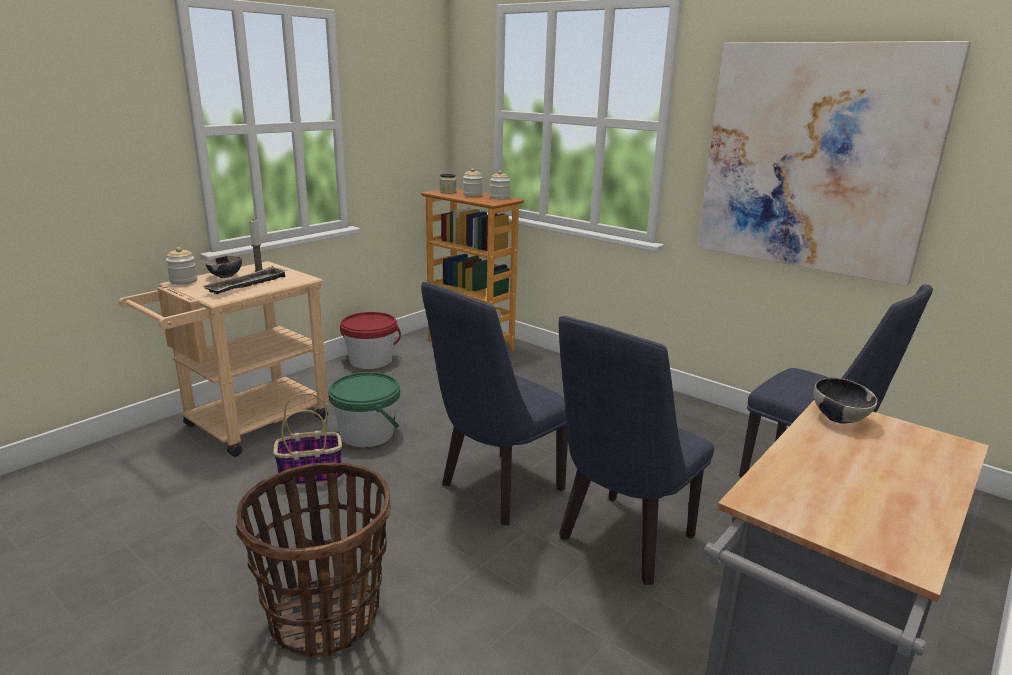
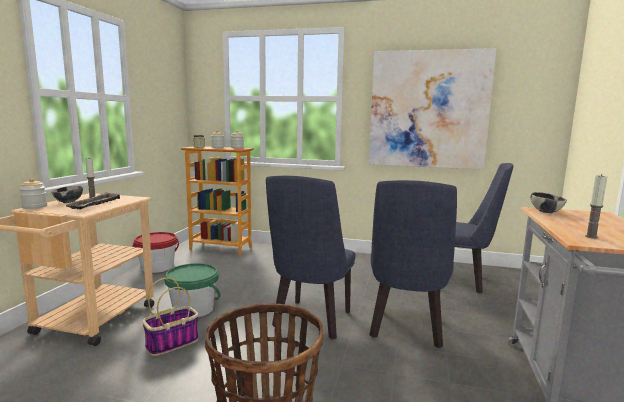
camera: 25 degrees left, 10 degrees down
(799, 495) = (591, 237): none -> candle

